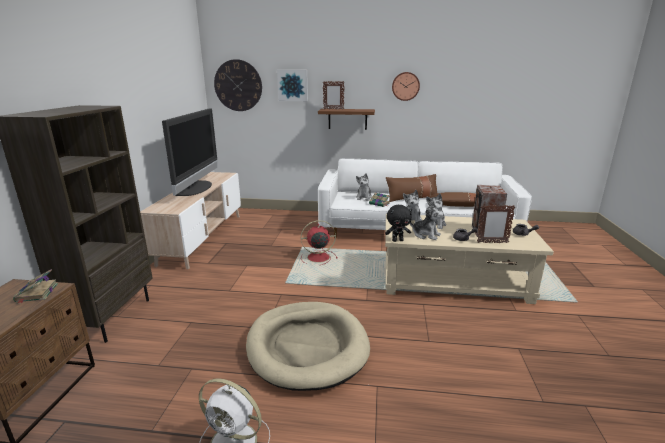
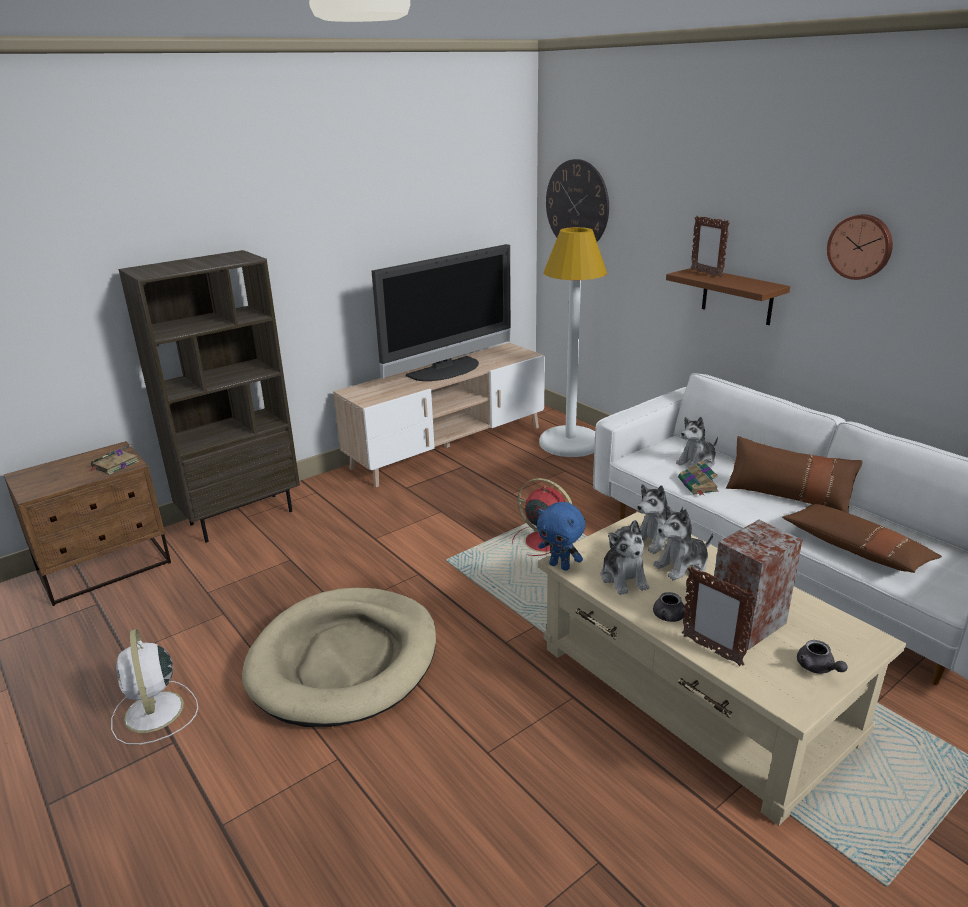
camera: 45 degrees right, 5 degrees up
(265, 218) = (570, 443): none -> white floor lamp
(293, 85) = (654, 215): picture -> none
(397, 240) = (560, 566): black plush toy -> blue plush toy

